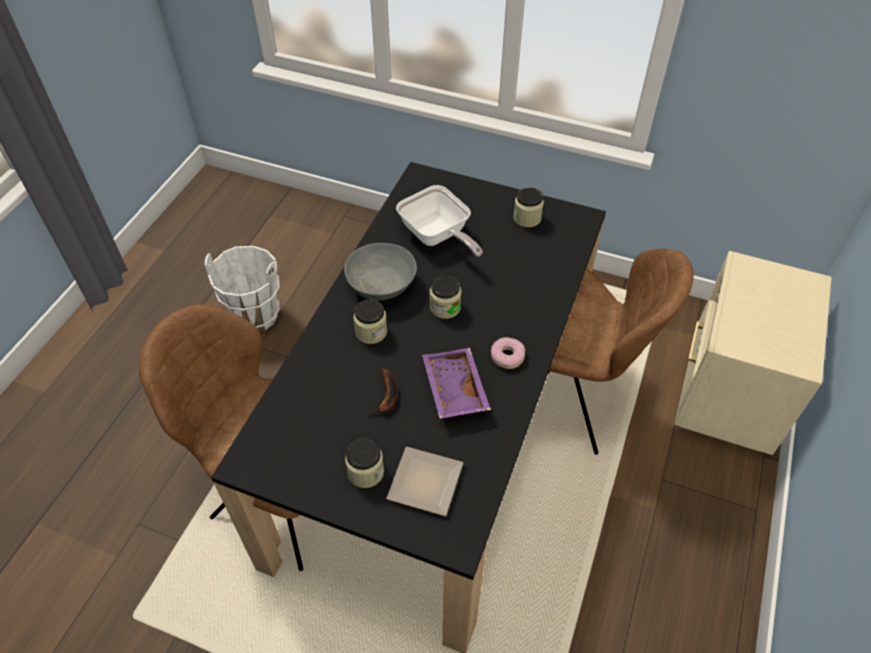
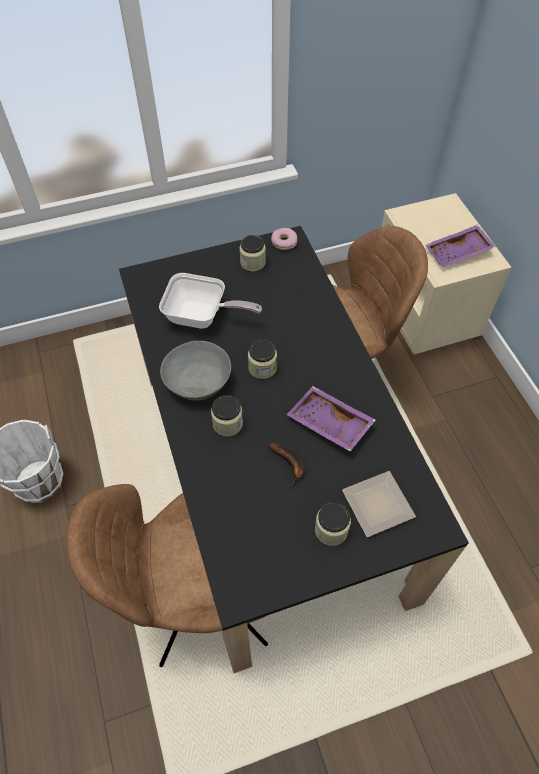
camera: 40 degrees left, 5 degrees up
(507, 356) = (340, 374): donut -> donut (284, 242)
(770, 334) = (458, 253): none -> purple tray

